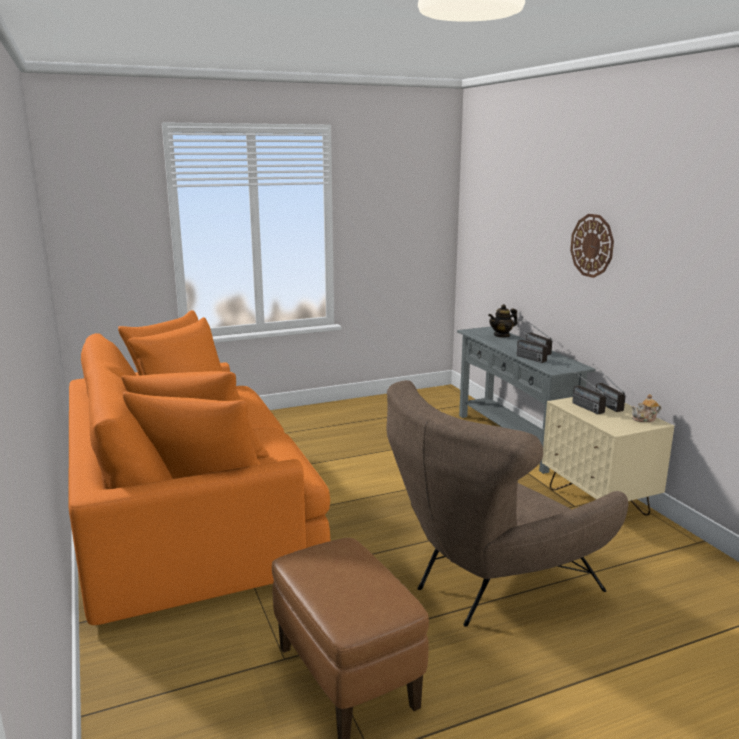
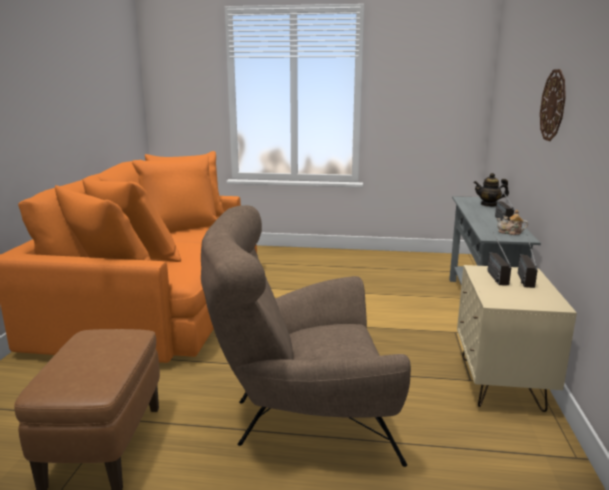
camera: 30 degrees right, 0 degrees up
(523, 356) = (479, 222): radio -> none
(645, 419) = (548, 300): teapot -> teapot (510, 232)

